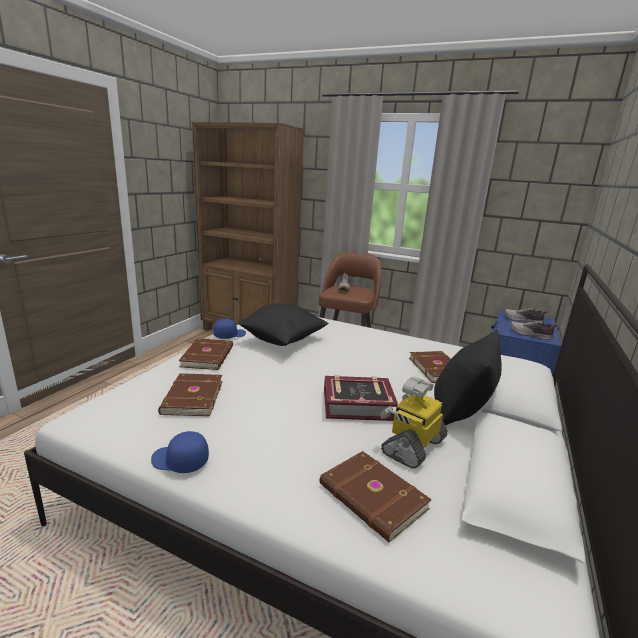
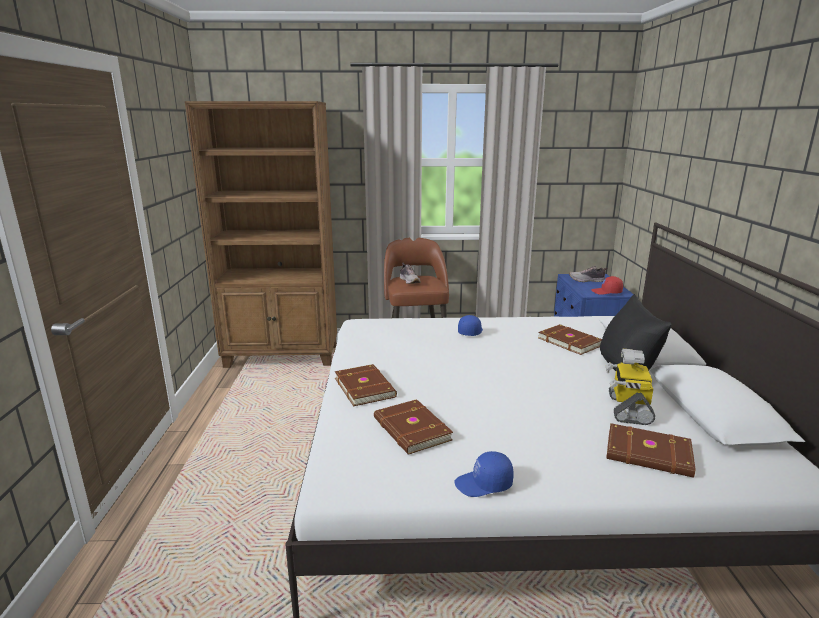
camera: 25 degrees left, 0 degrees up
(229, 335) = (352, 360): blue cap -> blue cap (470, 331)
(283, 340) = (414, 351): black pillow -> none
(357, 404) = (552, 390): book -> none
(530, 335) = (606, 292): shoe -> red cap

